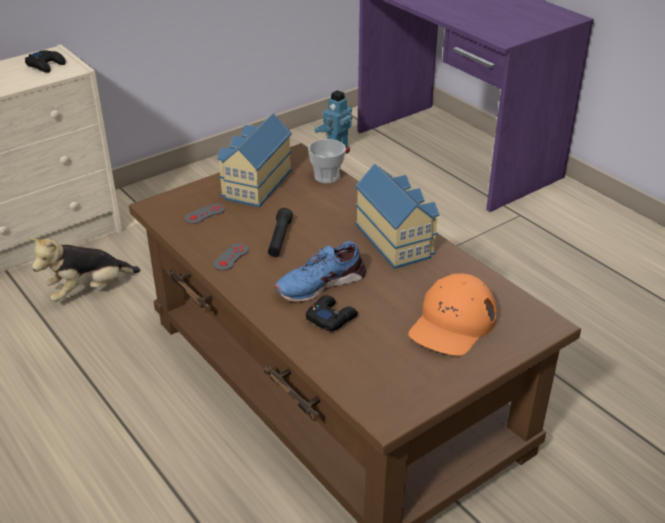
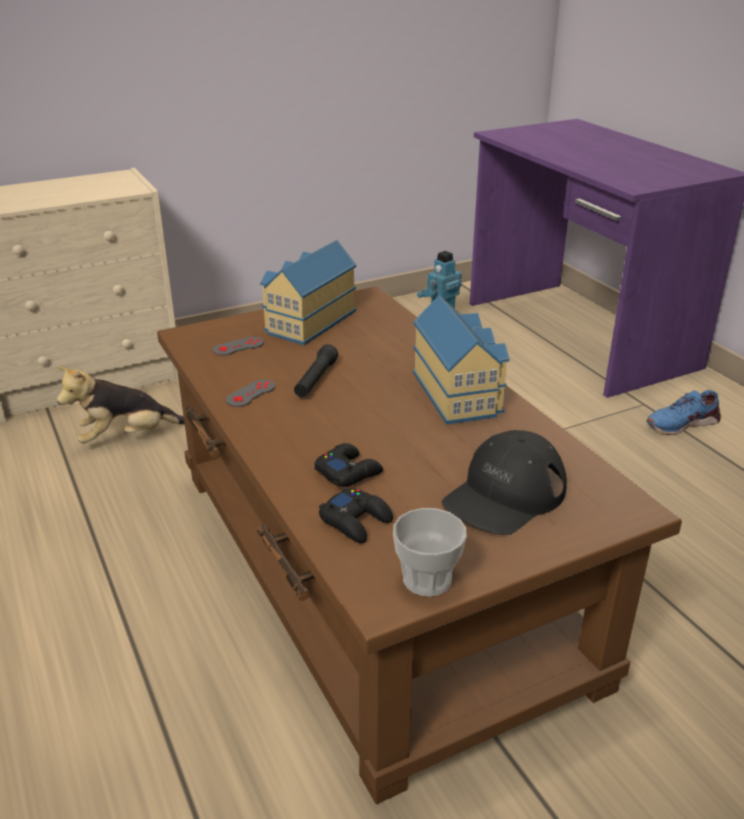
camera: 10 degrees right, 5 degrees down
(46, 65) = (109, 184): black game controller -> black game controller (356, 521)
(320, 284) = (348, 432): blue shoe -> blue shoe (681, 423)
(327, 177) = (394, 321): cup -> cup (427, 579)
(452, 323) = (505, 495): orange cap -> black cap

